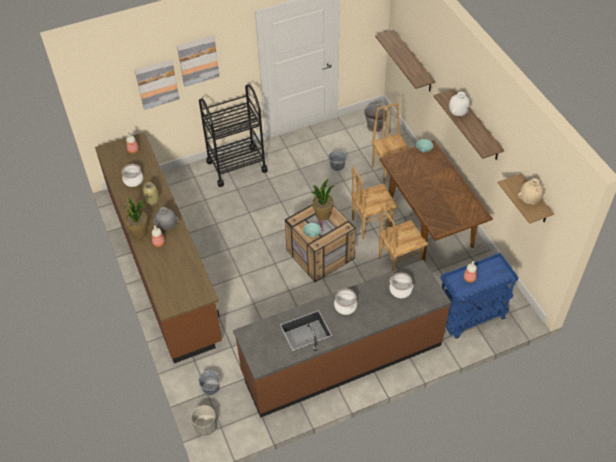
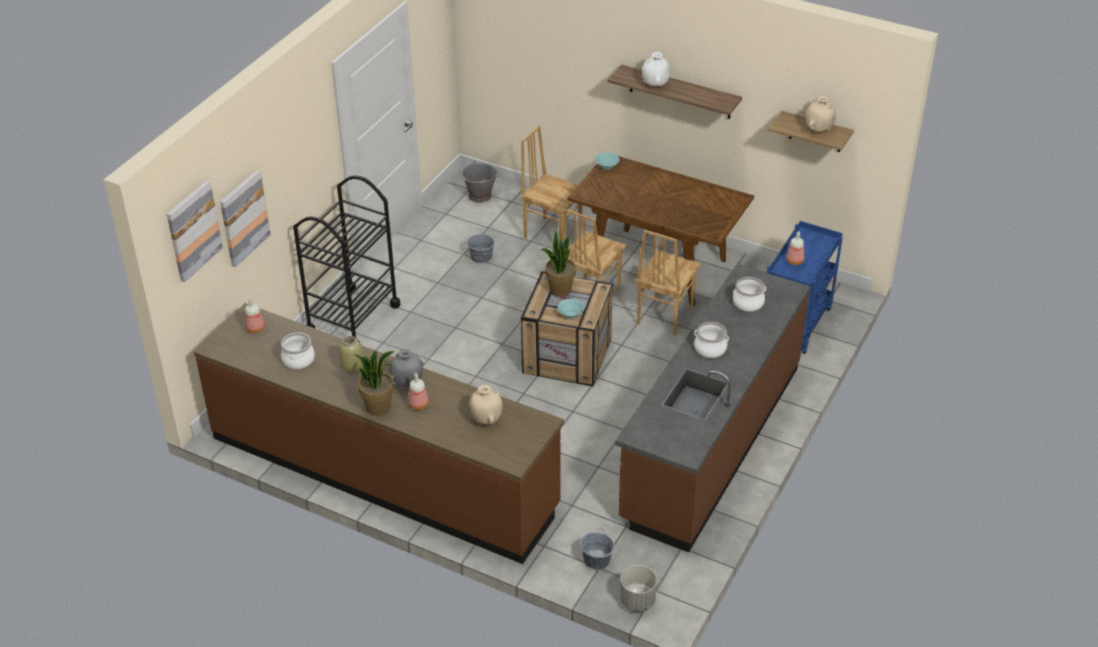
camera: 40 degrees left, 10 degrees down
(180, 273) = (486, 419): none -> beige vase
(198, 60) = (283, 162): picture -> picture (193, 230)
(413, 62) = (523, 70): shelf -> none

